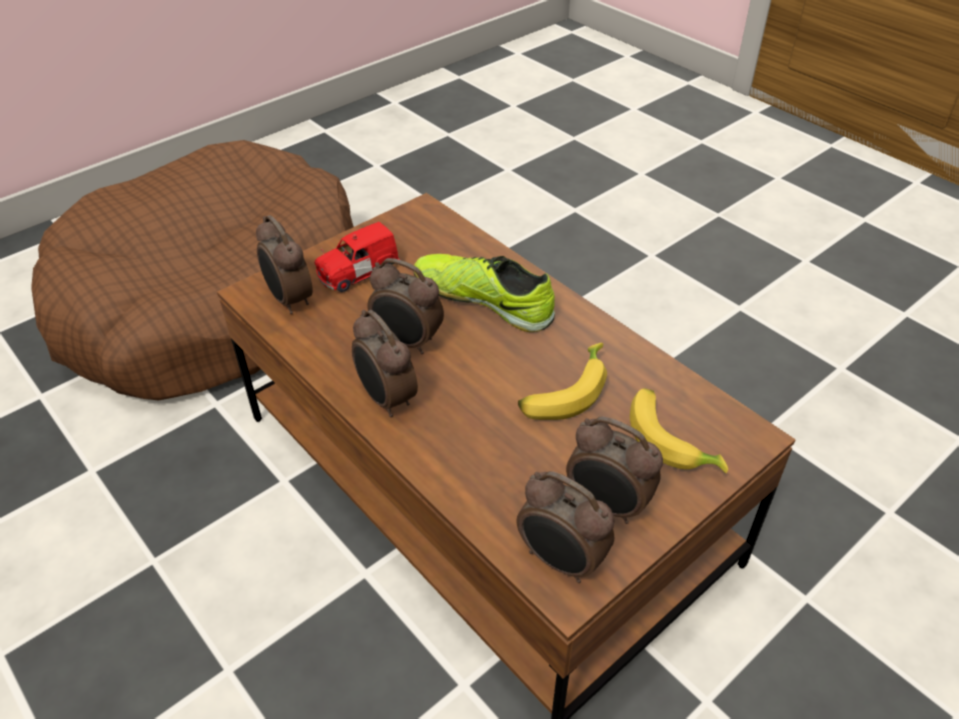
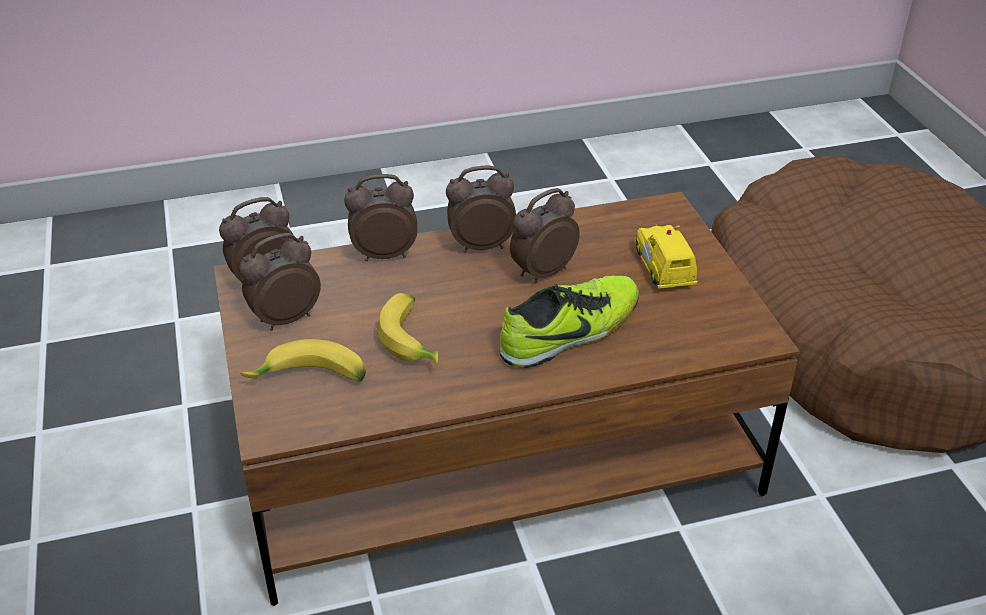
camera: 115 degrees right, 5 degrees down
(289, 300) = (644, 223): alarm clock -> alarm clock (384, 254)
(357, 273) = (664, 267): red toy car -> yellow toy car

